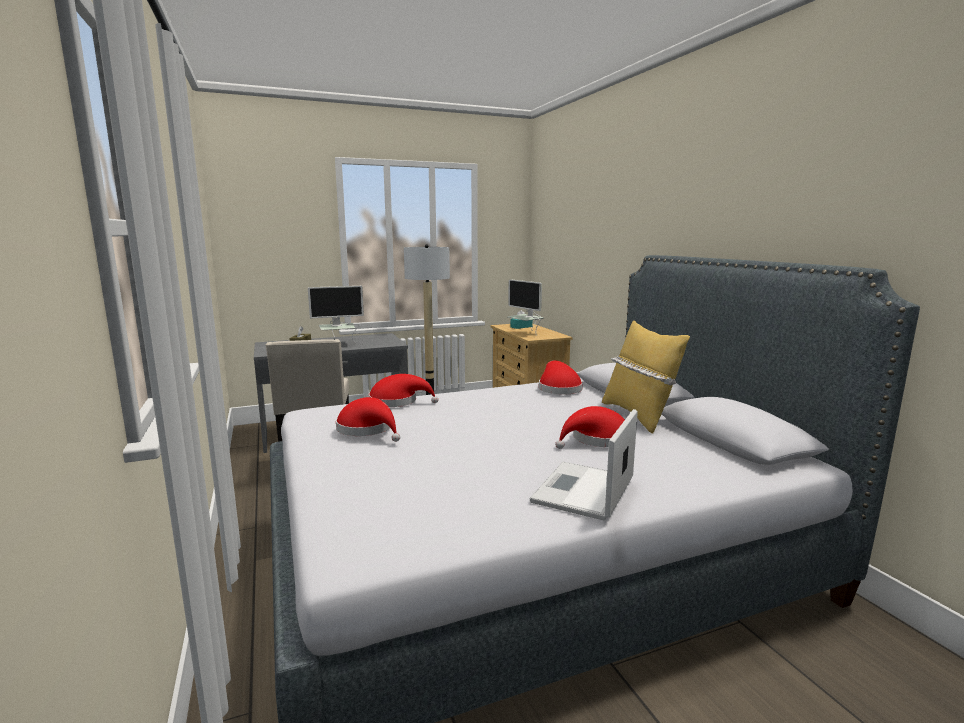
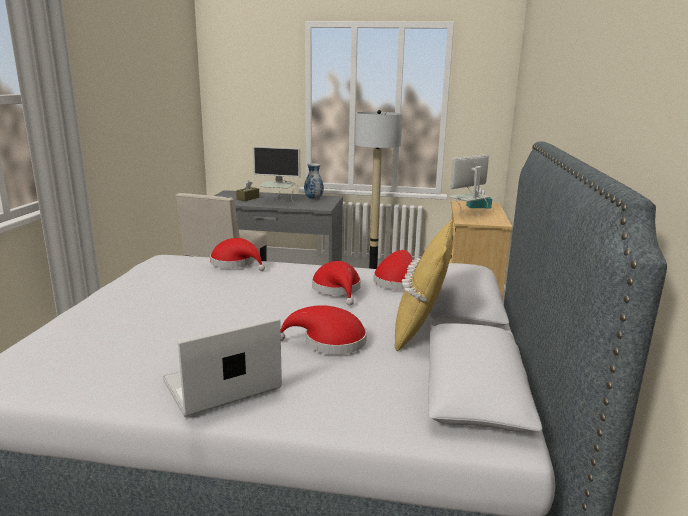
camera: 30 degrees right, 5 degrees up
(368, 429) = (168, 283): red hat -> red hat (337, 289)
(369, 338) = (313, 199): none -> vase
(526, 333) = (468, 215): monitor -> monitor turned 60 degrees clockwise

